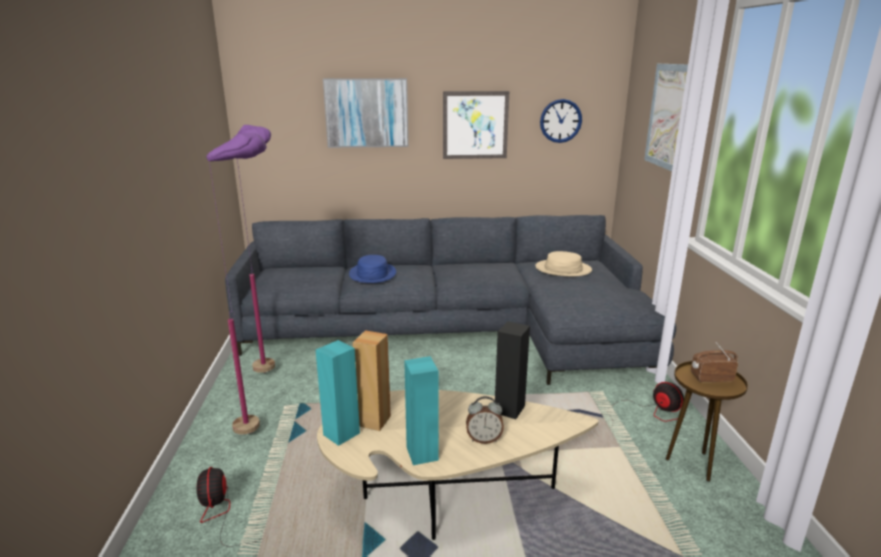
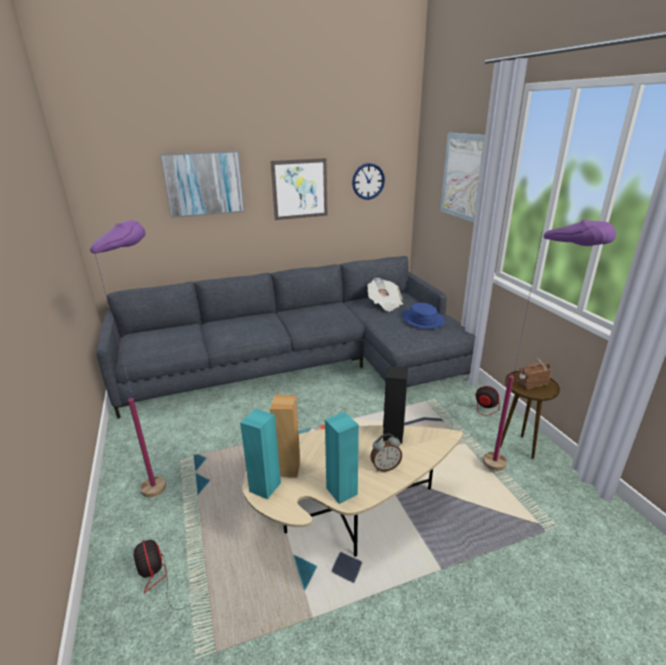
camera: 15 degrees left, 5 degrees up
(275, 379) = (162, 435): purple floor lamp -> purple floor lamp (513, 473)
(372, 274) = (230, 328): blue hat -> blue hat (422, 319)
(563, 269) = (384, 304): beige hat -> newspaper

